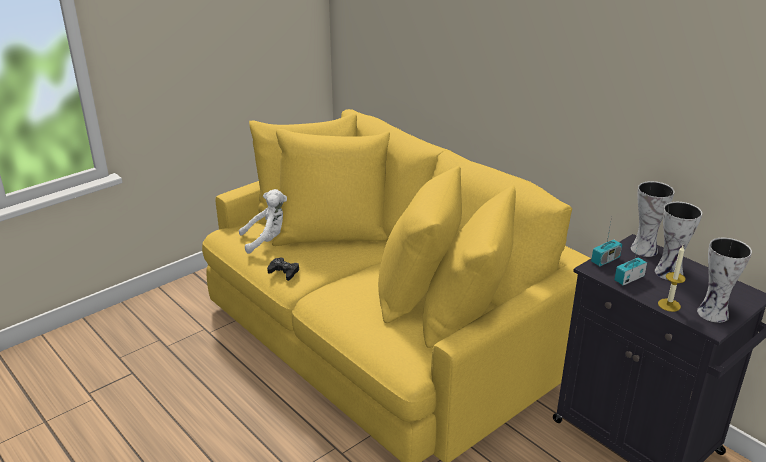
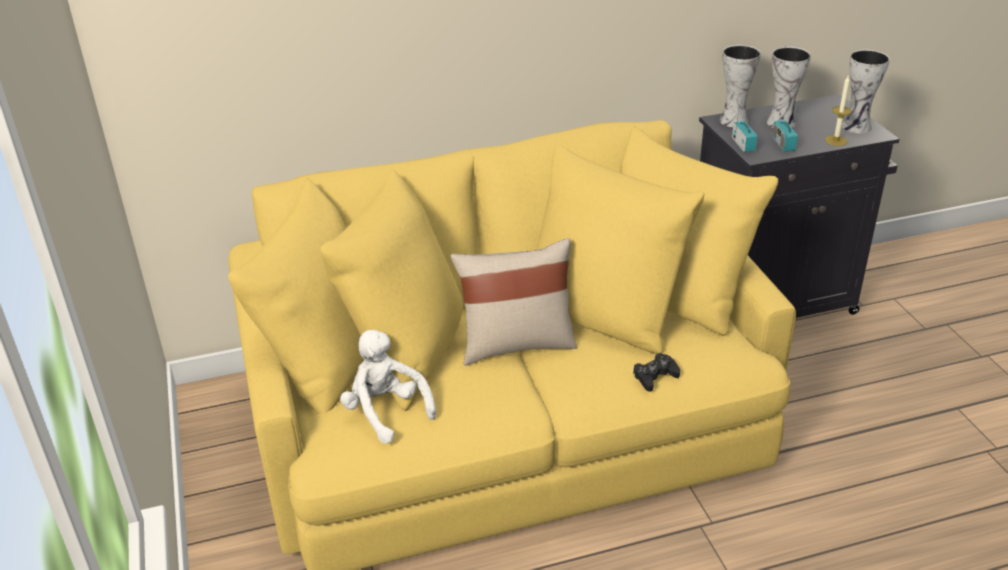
camera: 65 degrees left, 5 degrees up
(268, 240) = (386, 412): white plush toy -> white plush toy turned 45 degrees counterclockwise
(284, 272) = (488, 414): black game controller -> black game controller (655, 376)
(357, 265) = (516, 344): none -> beige pillow

